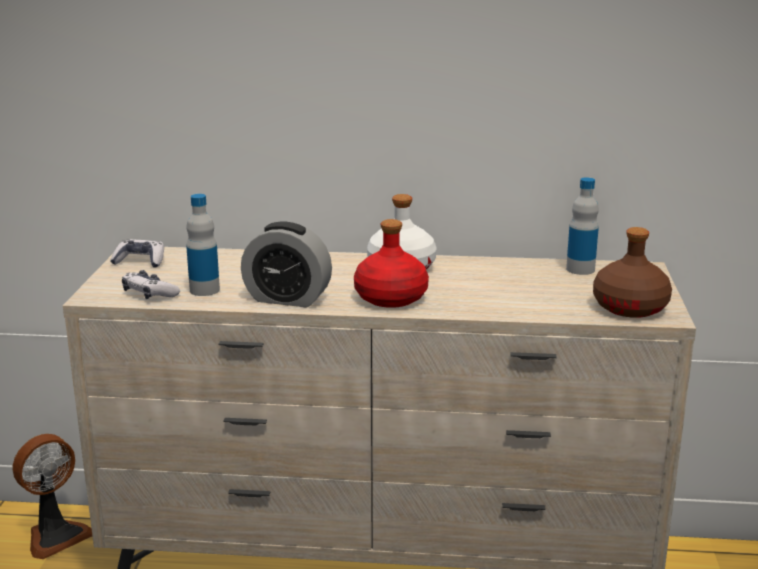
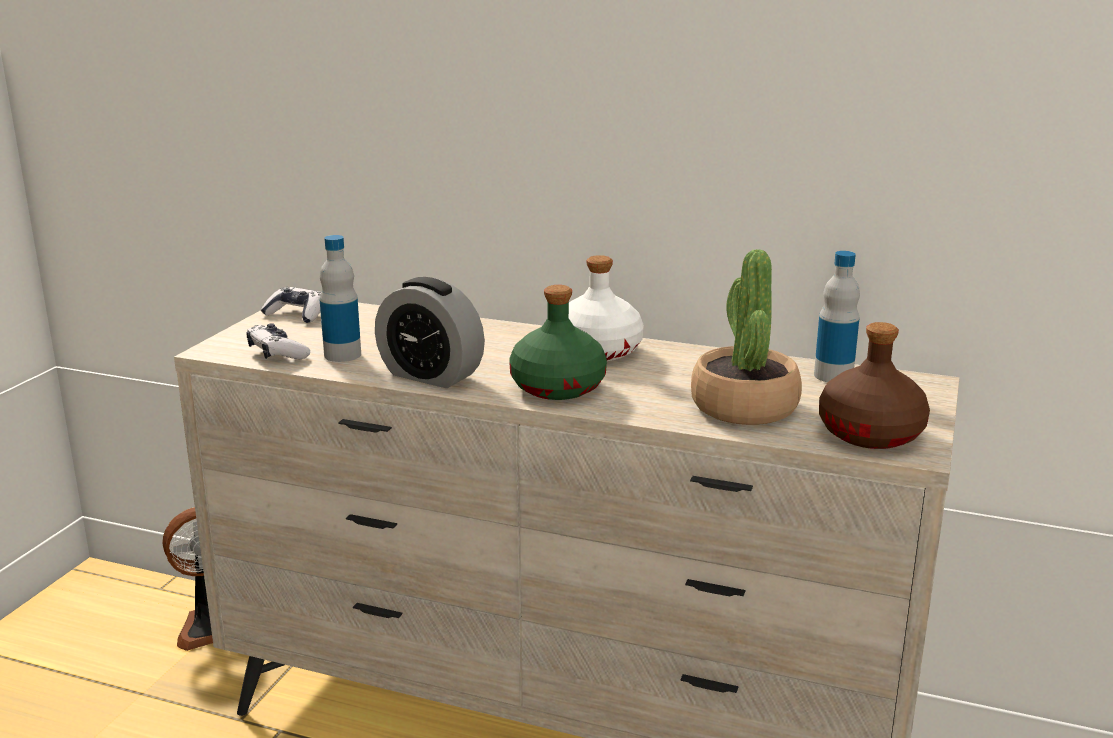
camera: 15 degrees right, 0 degrees up
(392, 298) = (559, 387): red bottle -> green bottle
(533, 298) = (743, 407): none -> potted plant

